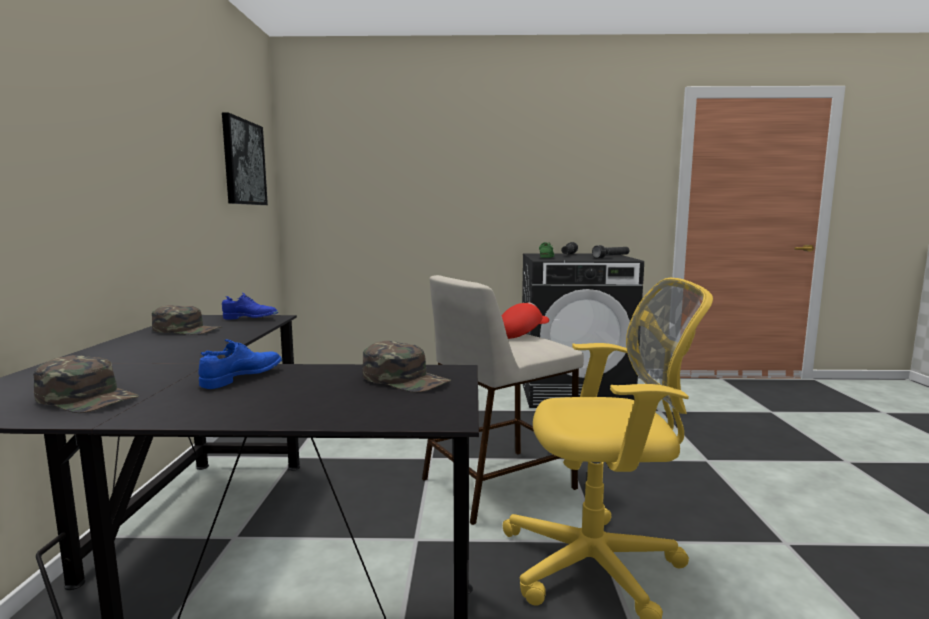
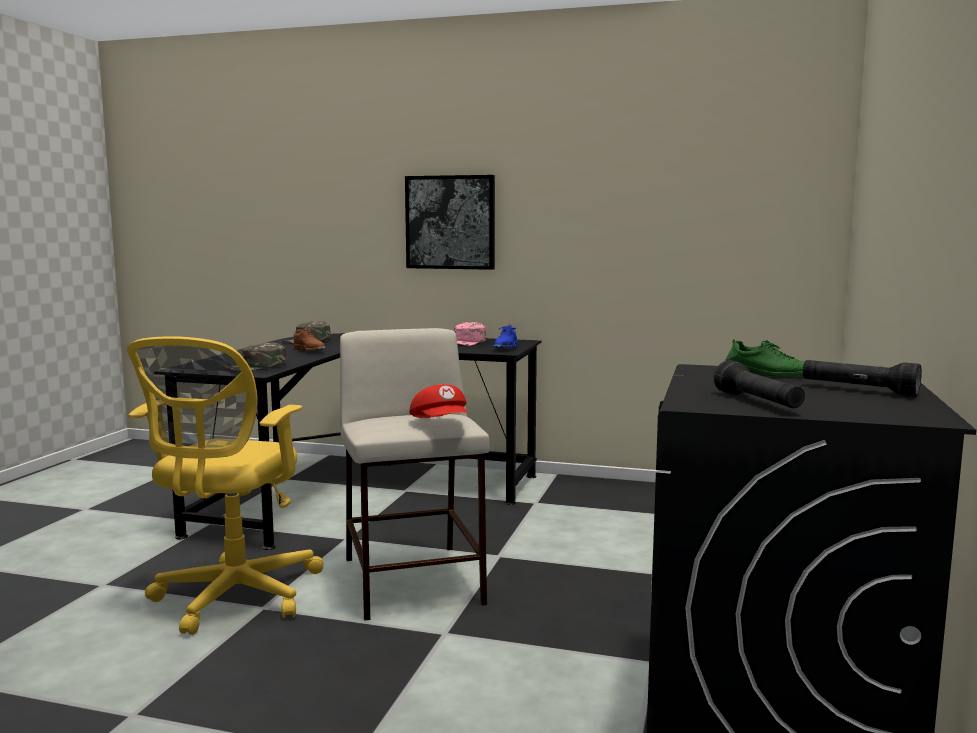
camera: 105 degrees right, 0 degrees up
(187, 330) = (466, 342): green cap -> pink cap
(242, 377) = (310, 351): blue shoe -> brown shoe
(243, 162) = (721, 190): picture -> picture (450, 222)

